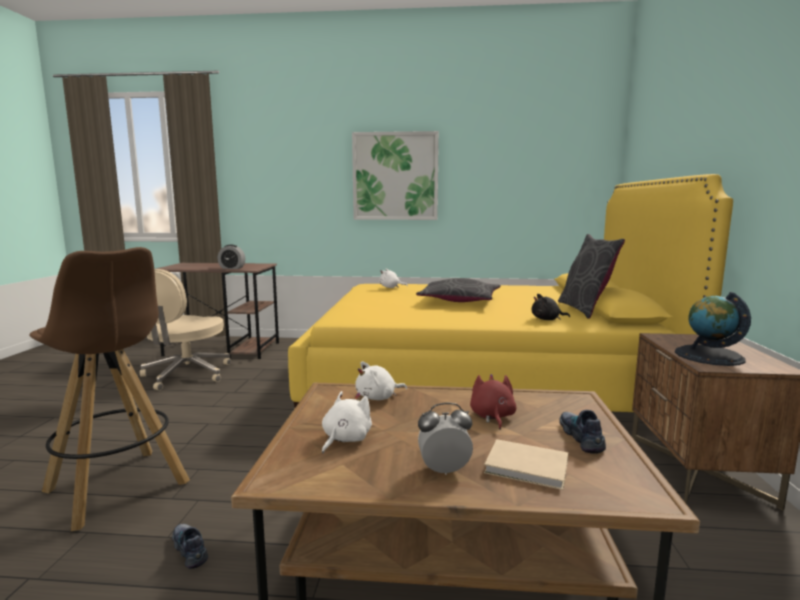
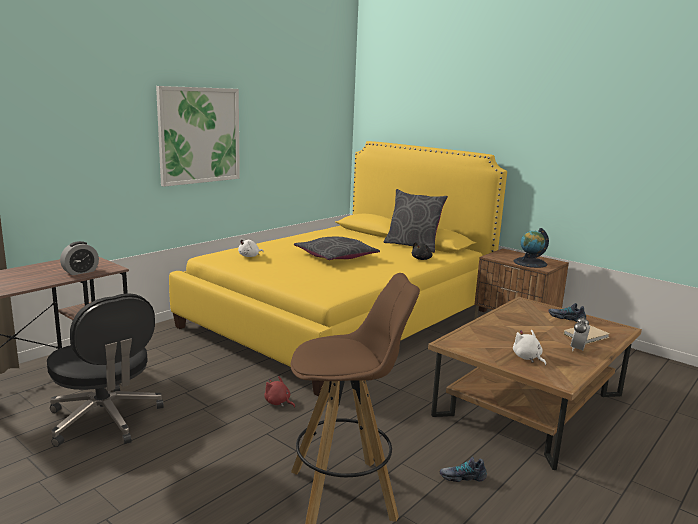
camera: 55 degrees left, 5 degrees up
(186, 375) = (106, 419): beige office chair -> black office chair
(378, 397) = (476, 336): white plush toy -> none
(492, 417) = (529, 323): red plush toy -> red plush toy (278, 402)

